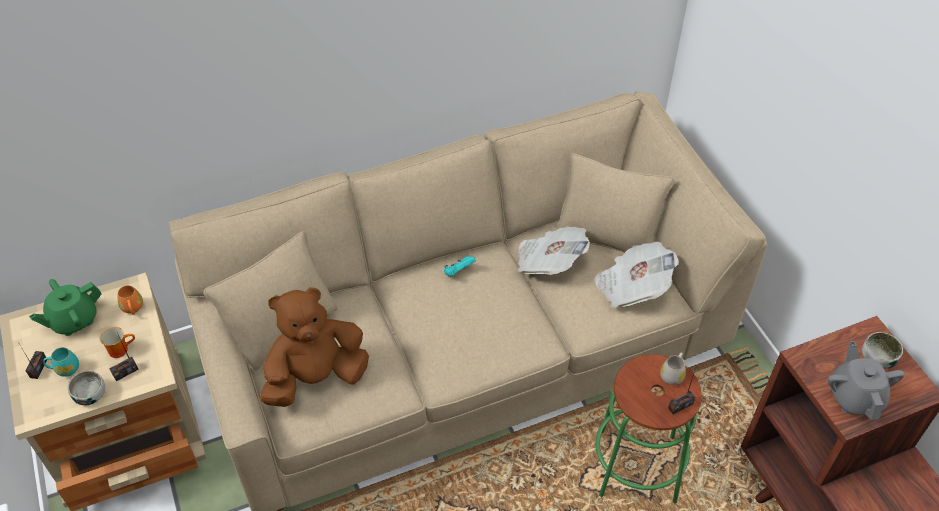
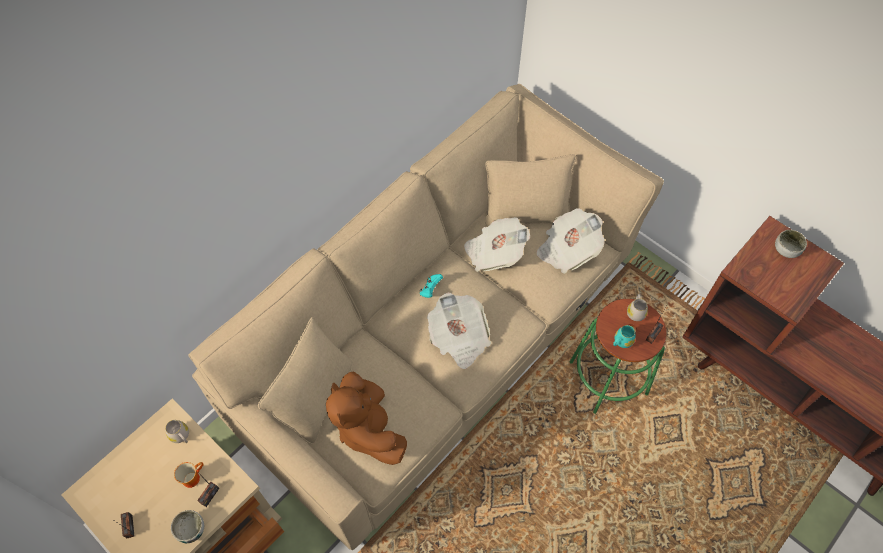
camera: 25 degrees left, 10 degrees up
(64, 369) = (153, 516): turquoise mug -> turquoise mug (621, 342)
(74, 320) = (134, 469): green teapot -> none
(133, 309) = (181, 436): orange mug -> white mug
(316, 377) = (368, 428): brown plush toy -> brown plush toy turned 60 degrees counterclockwise
(461, 330) = (459, 338): none -> newspaper
(854, 397) = (786, 287): grey teapot -> none

